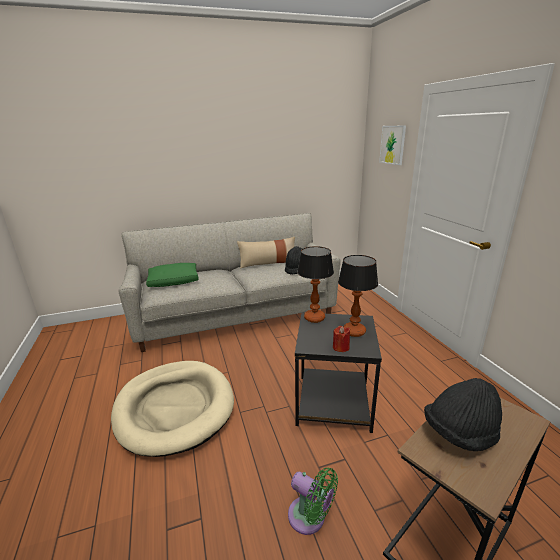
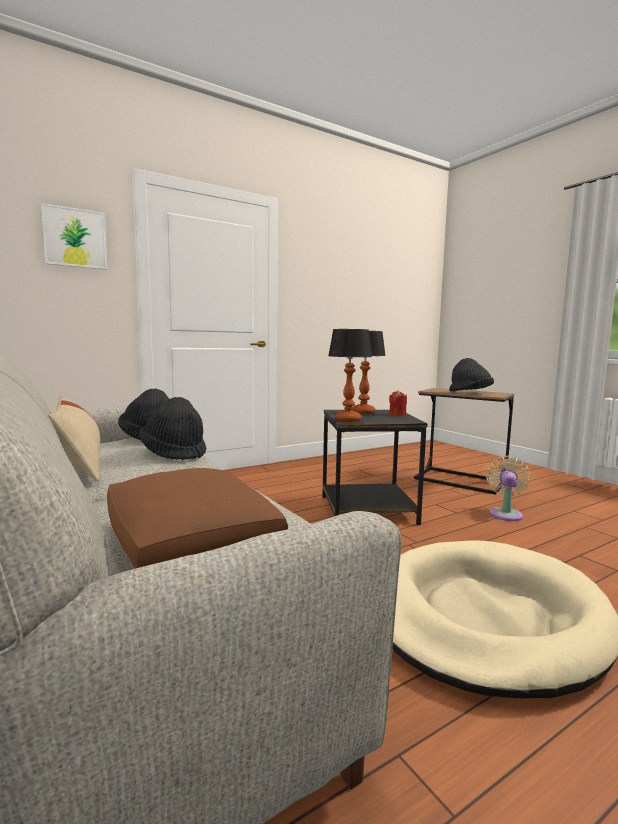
camera: 105 degrees left, 15 degrees down
(174, 281) = (189, 538): green pillow -> brown pillow
(267, 275) = (174, 453): none -> black hat
(310, 518) = (505, 513): green fan -> beige fan

